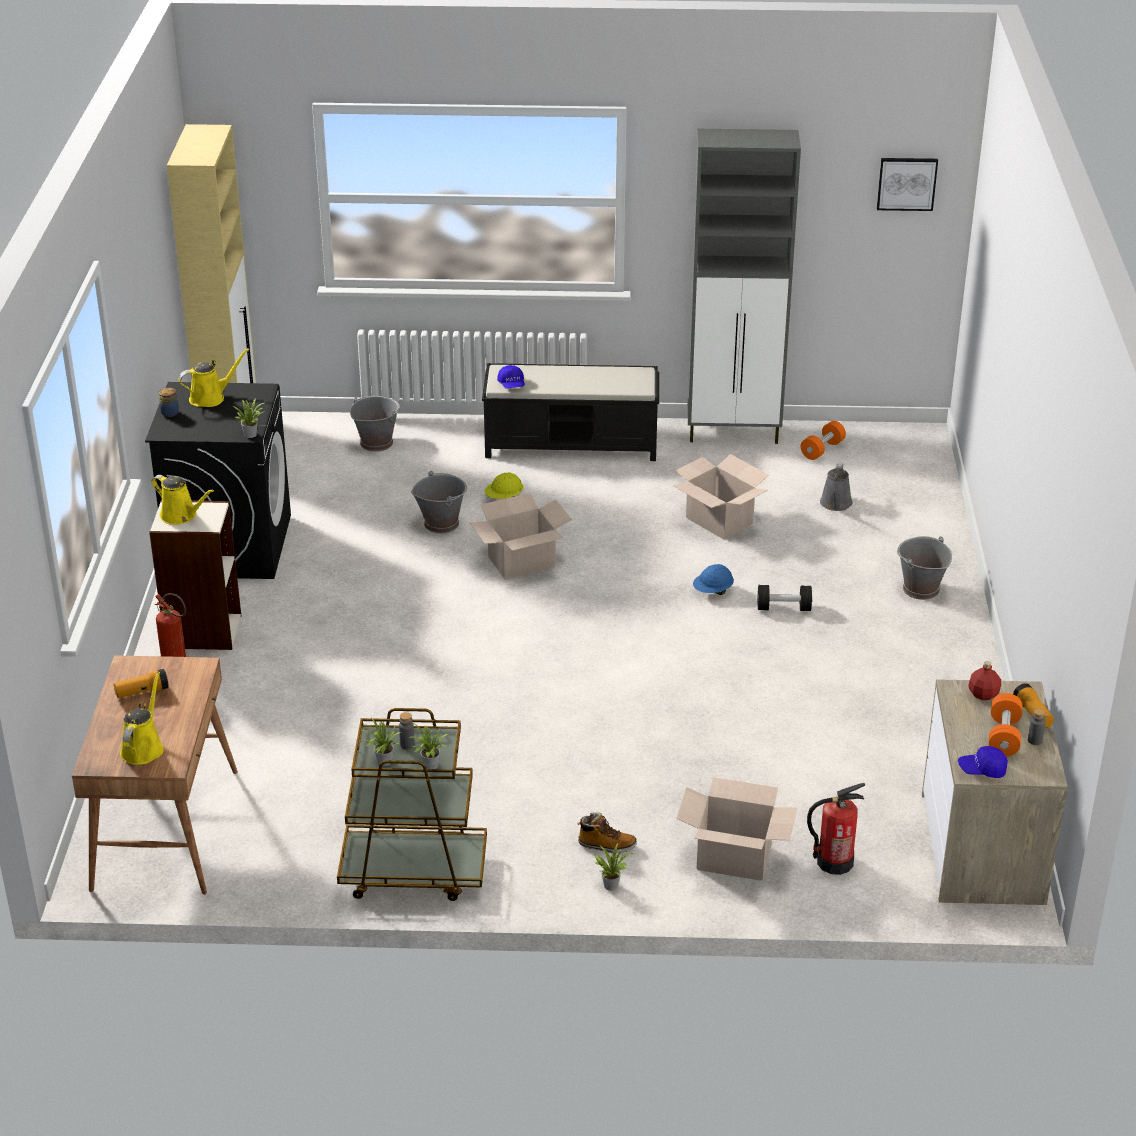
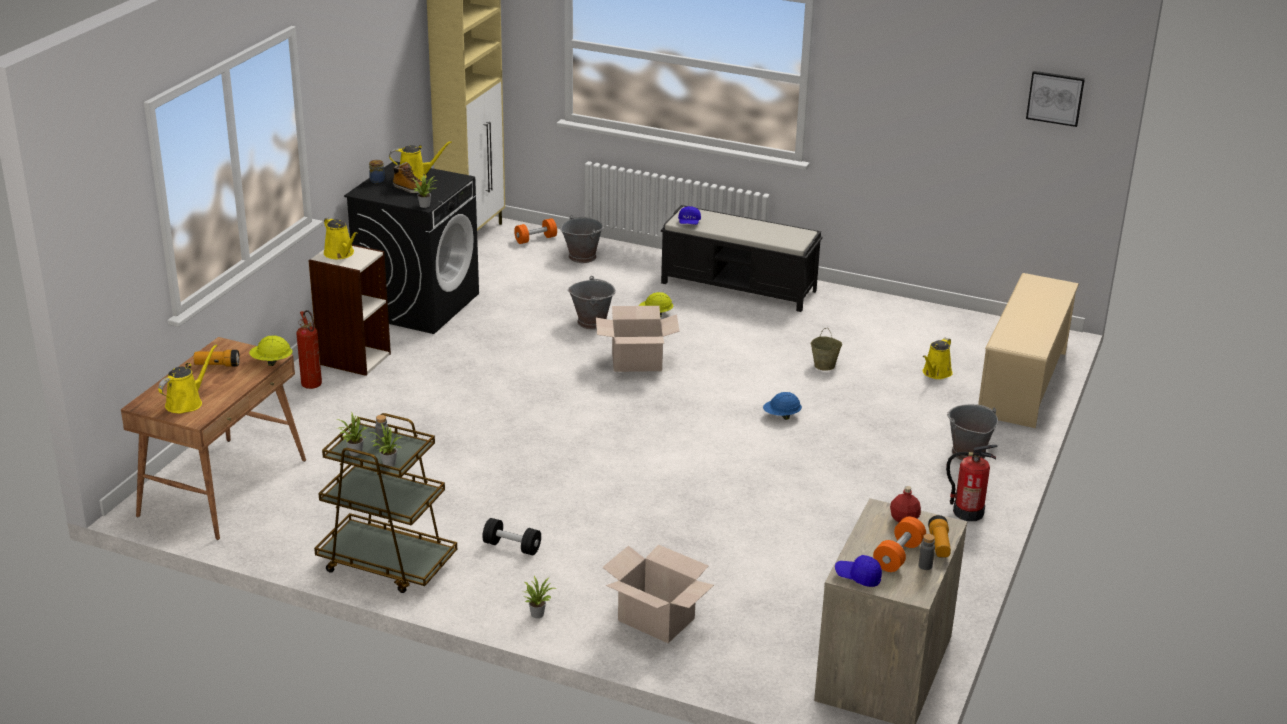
camera: 20 degrees right, 5 degrees down
(202, 673) = (271, 362): none -> yellow hard hat
(606, 845) = (555, 583): boot -> boot (410, 189)
(720, 520) = (825, 365): cardboard box -> beige bucket
(734, 433) = (883, 305): grey cabinet -> none
(783, 608) = (834, 441): black dumbbell -> black dumbbell (512, 547)
(822, 450) = (952, 331): orange dumbbell -> orange dumbbell (535, 239)
(834, 862) = (741, 645): fire extinguisher -> fire extinguisher (967, 512)
(835, 504) = (936, 373): grey watering can -> yellow watering can
(926, 496) = (1023, 383): none -> beige shoe rack

